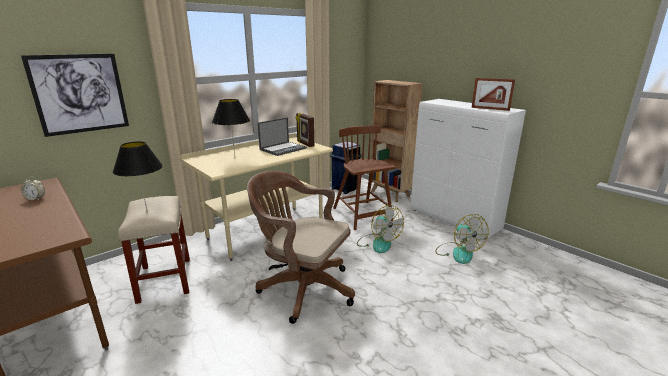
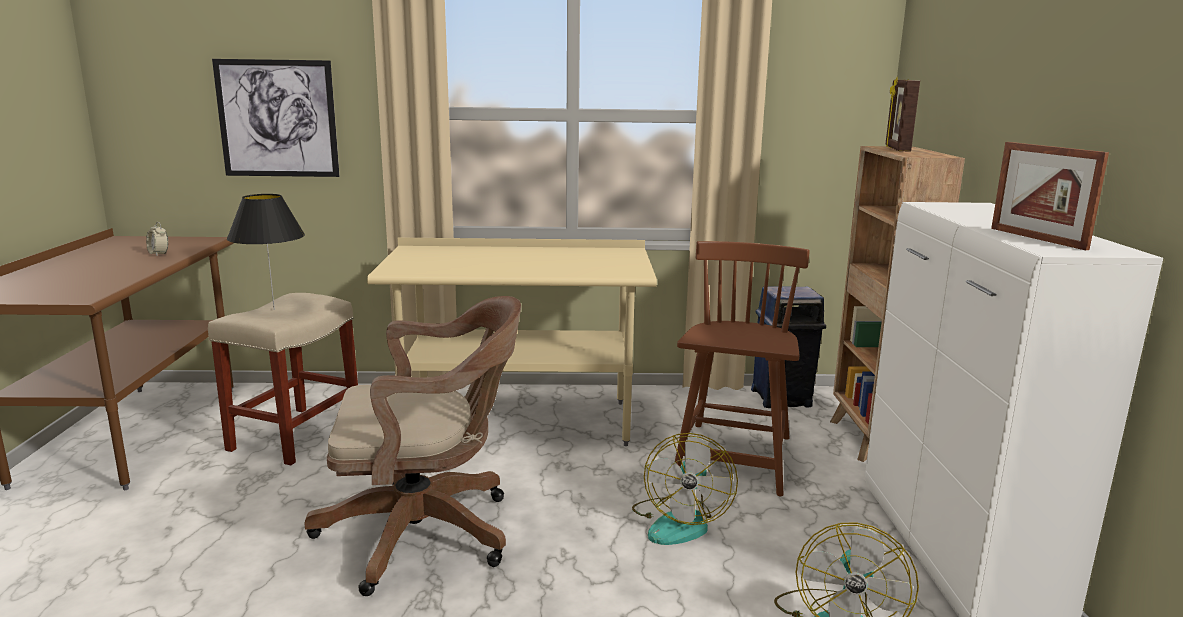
camera: 40 degrees right, 5 degrees down
(235, 158) = (463, 259): black table lamp -> none
(283, 149) = (569, 261): laptop -> none
(302, 288) = (428, 533): brown office chair -> brown office chair turned 105 degrees clockwise
(305, 144) = (626, 262): picture frame -> picture frame (896, 149)

